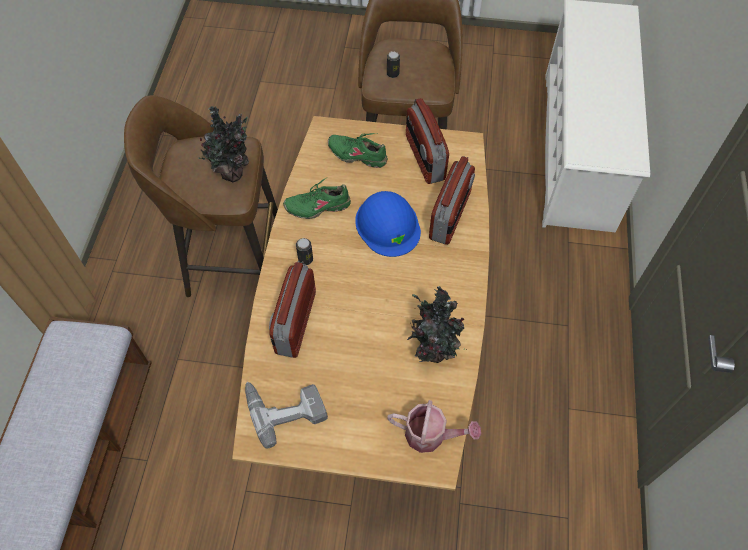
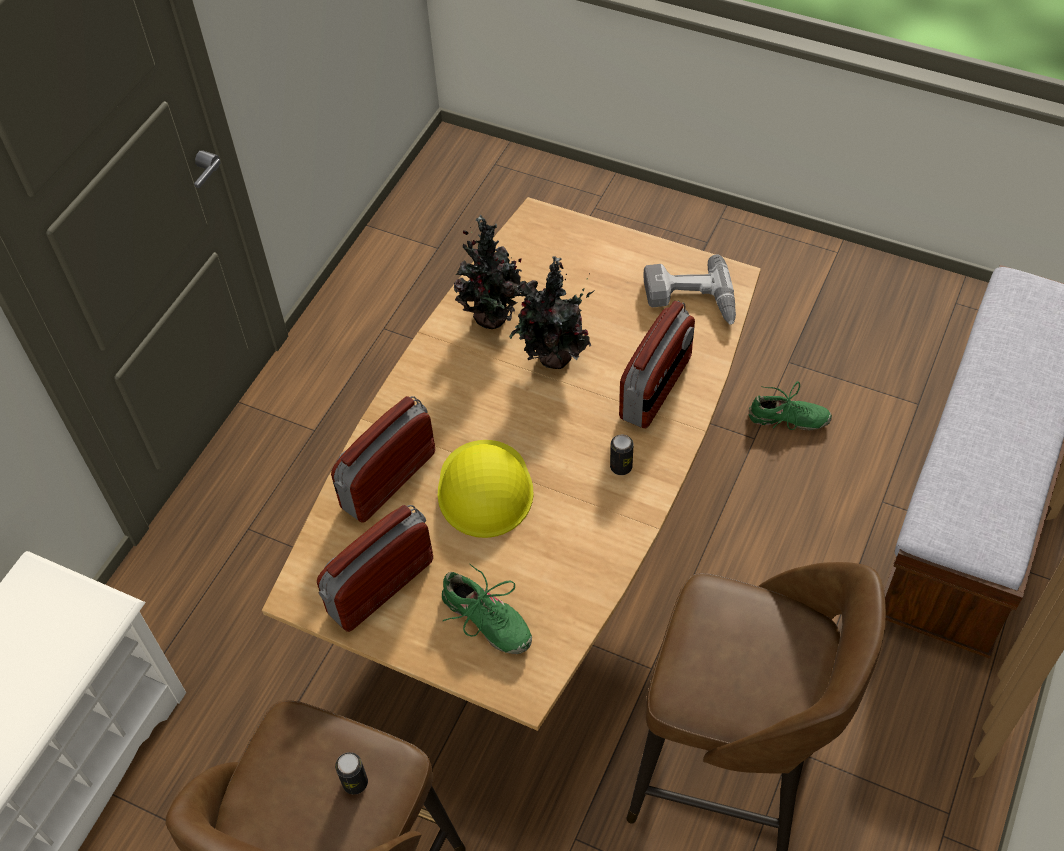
camera: 160 degrees left, 5 degrees down
(232, 172) = (706, 639): potted plant -> potted plant (553, 360)
(318, 206) = (580, 544): green shoe -> green shoe (788, 419)
(388, 225) = (485, 489): blue hard hat -> yellow hard hat
(424, 158) = (380, 586): radio -> radio turned 135 degrees counterclockwise
(430, 435) = (533, 242): watering can -> none

